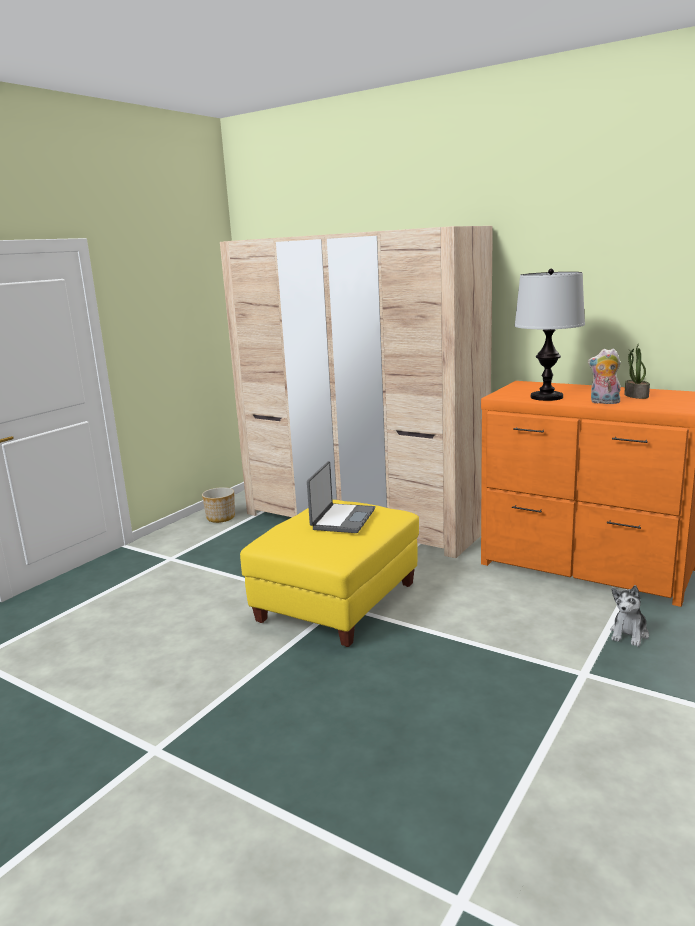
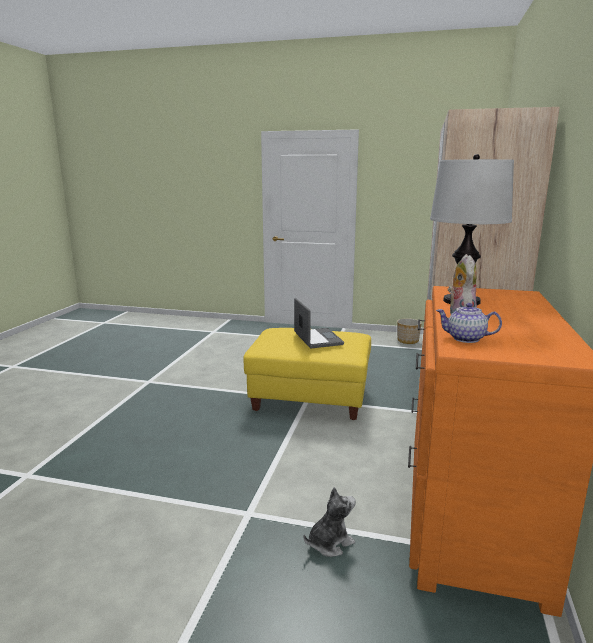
camera: 70 degrees right, 0 degrees up
(342, 519) = (317, 339): laptop -> laptop turned 105 degrees counterclockwise
(629, 634) = (329, 543): plush toy -> plush toy turned 135 degrees clockwise
(635, 396) = (517, 331): potted plant -> none
(658, 406) = (465, 339): none -> teapot

